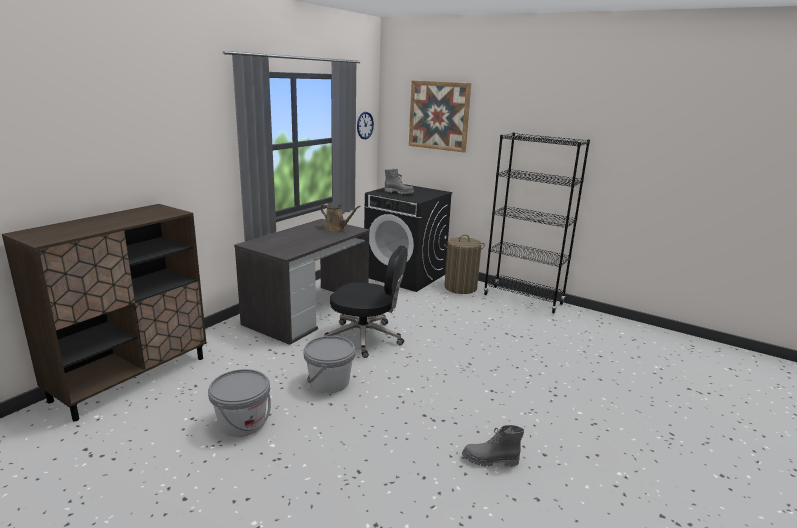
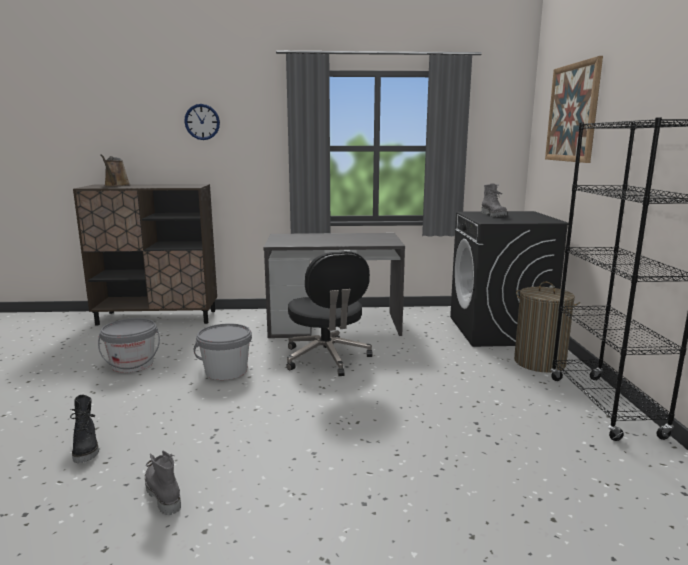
camera: 55 degrees right, 5 degrees down
(336, 228) = (377, 239): brown watering can -> brown watering can (116, 185)
(365, 125) = (500, 134): wall clock -> wall clock (202, 122)
(391, 483) = (87, 448): none -> black boot

